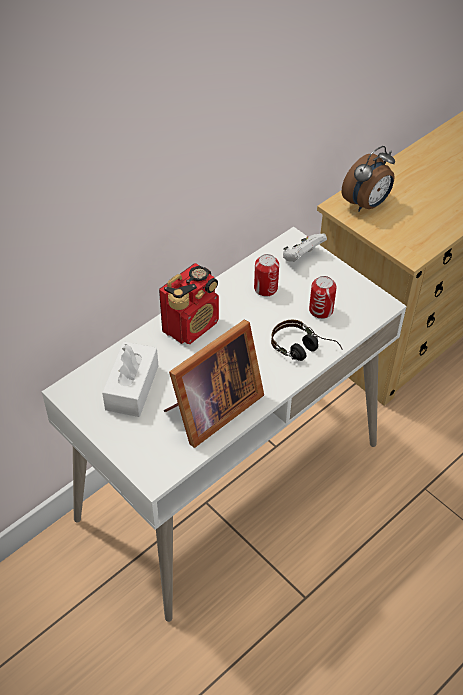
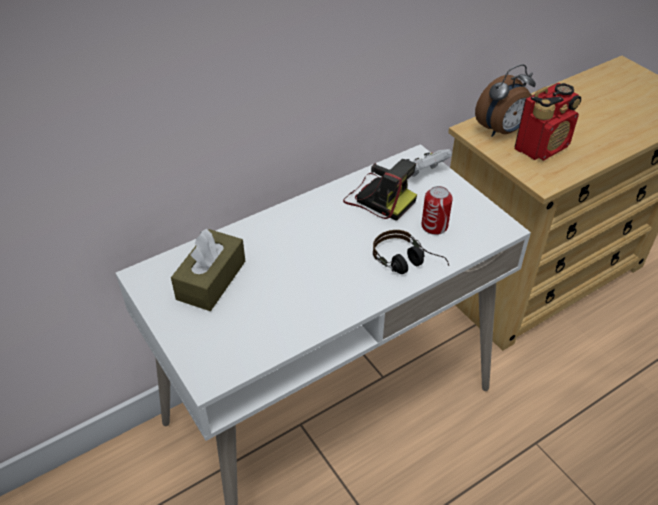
camera: 10 degrees right, 5 degrees down
(132, 387) = (211, 280): white tissue box -> brown tissue box
(191, 325) = (291, 226): radio -> radio (542, 147)
(210, 410) = (290, 314): picture frame -> none
(265, 288) = (378, 198): can -> camera

